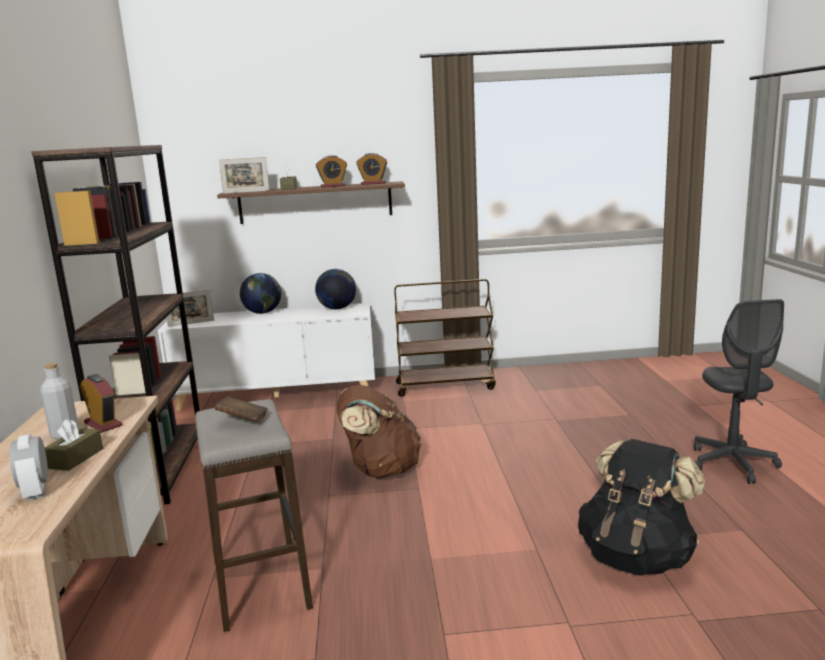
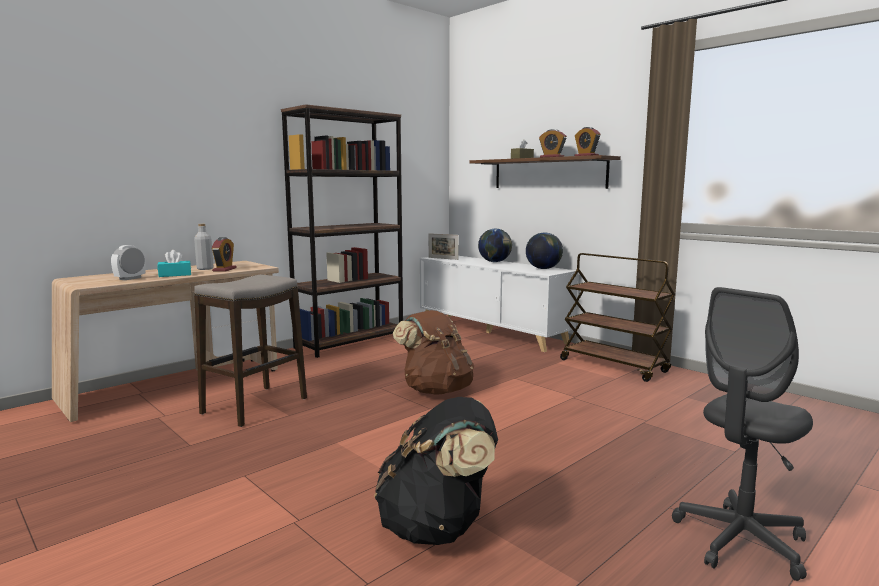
camera: 50 degrees right, 5 degrees down
(75, 458) = (175, 275): brown tissue box -> turquoise tissue box
(243, 421) = (252, 281): brown book -> none
(246, 192) = (489, 159): picture frame -> none

